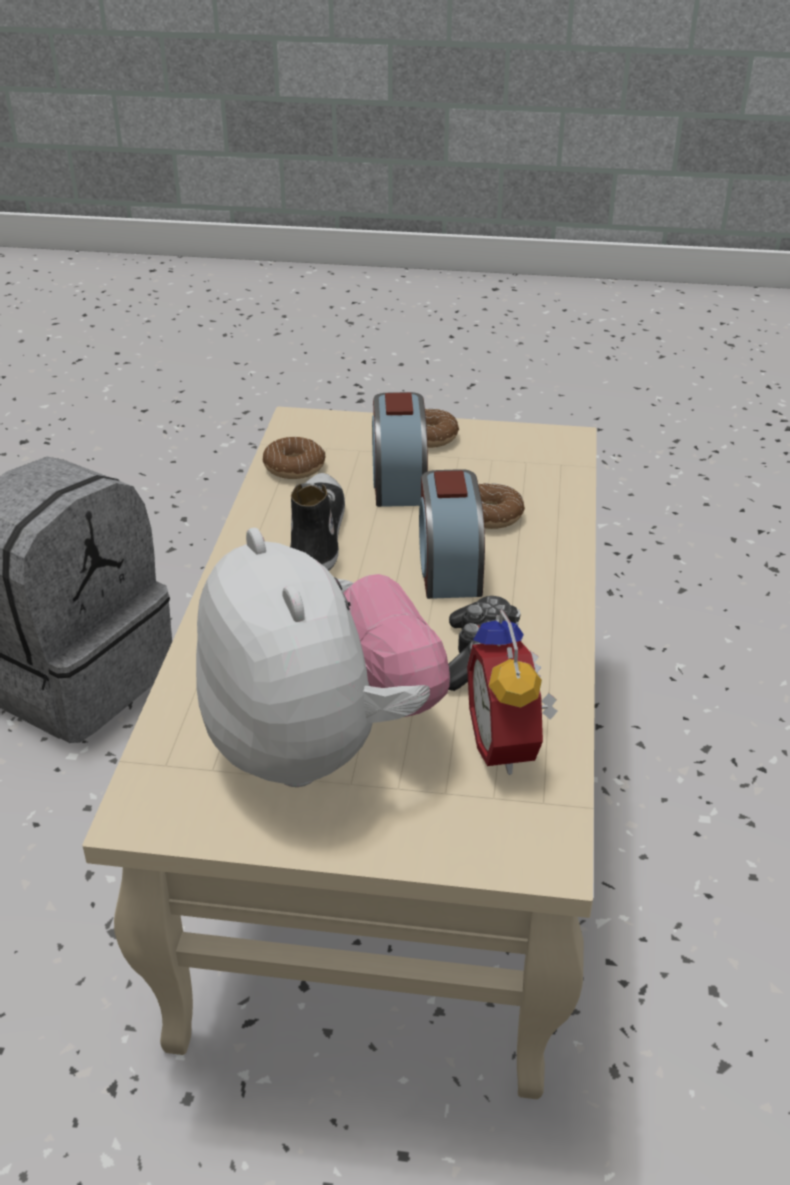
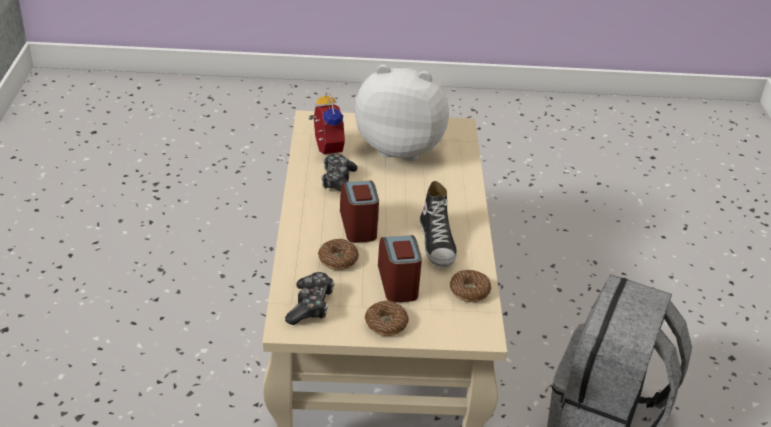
camera: 170 degrees right, 0 degrees up
(320, 745) = (401, 147): plush toy -> plush toy turned 135 degrees clockwise
(533, 460) = (310, 305): none -> game controller

